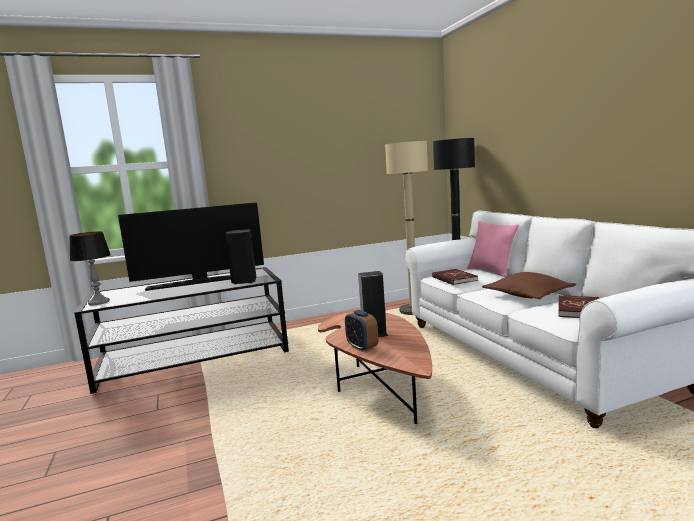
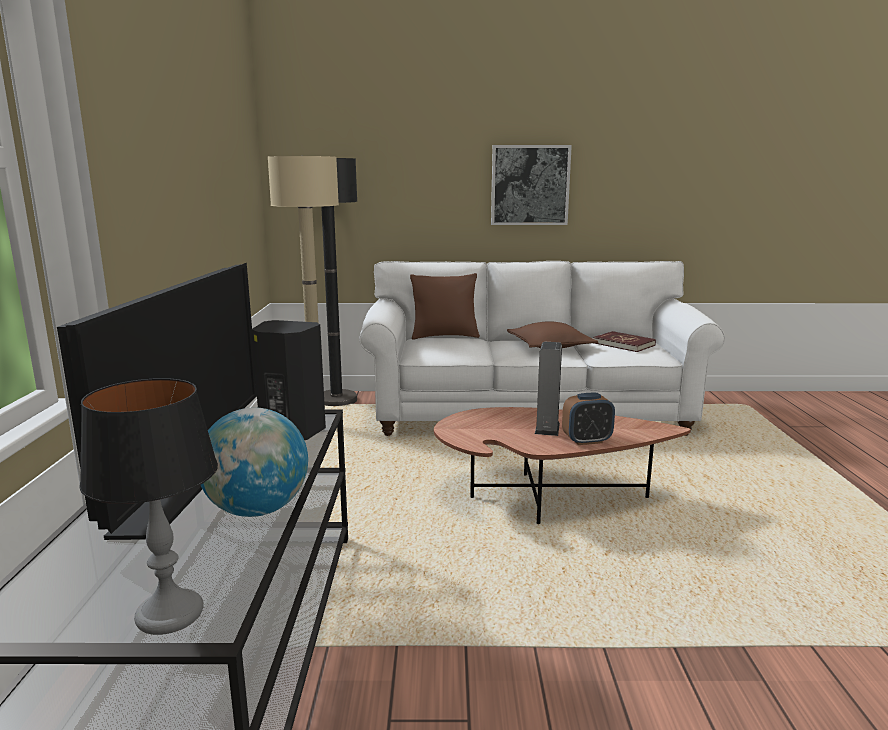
camera: 70 degrees left, 5 degrees up
(168, 294) = (257, 510): none -> globe
(454, 279) = (453, 350): red book -> none
(491, 271) = (444, 336): pink pillow -> brown pillow
(586, 146) = (530, 185): none -> picture

